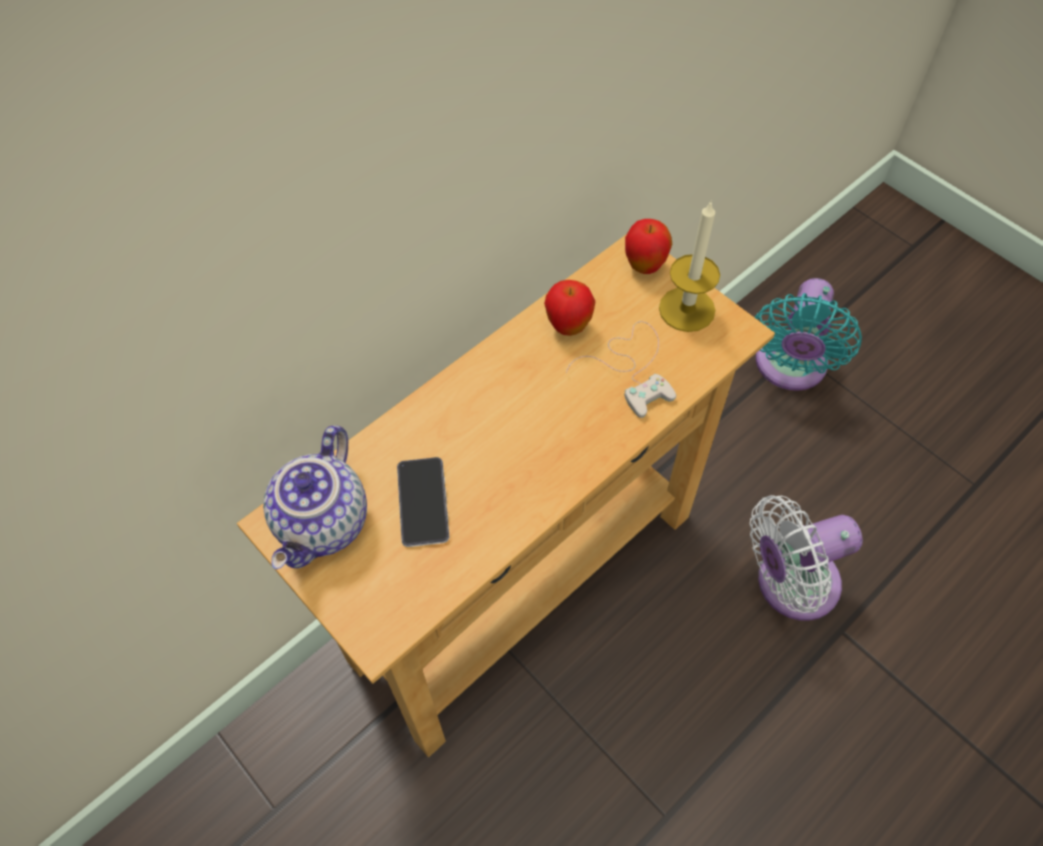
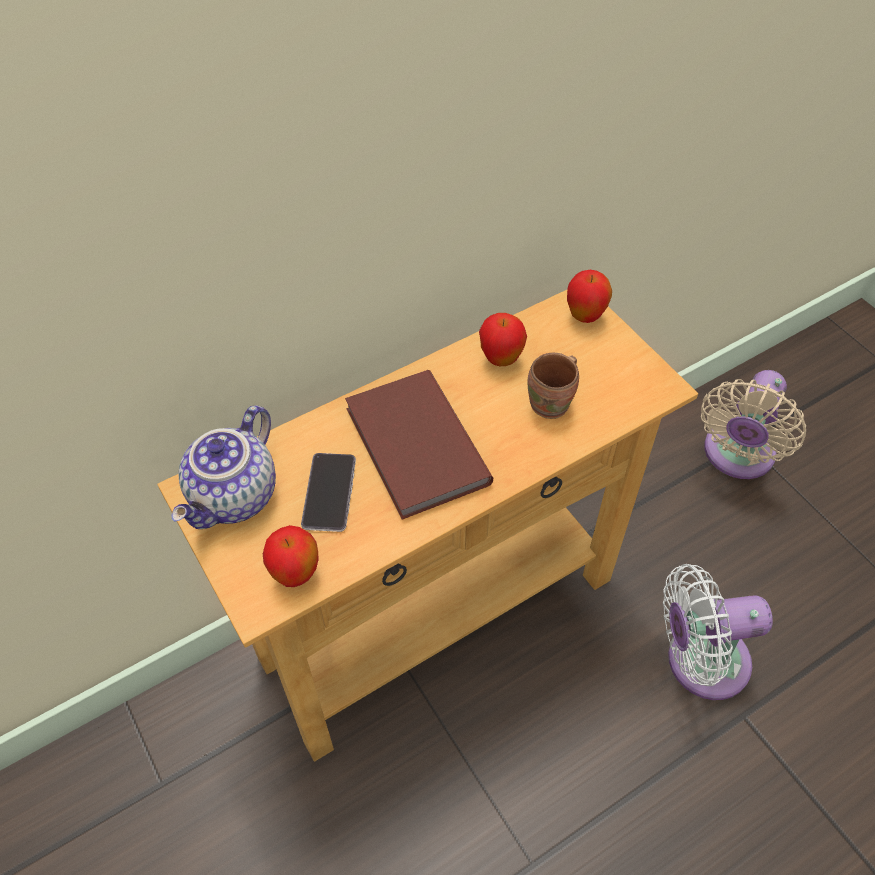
camera: 10 degrees right, 5 degrees down
(408, 596) = (295, 574): none -> apple
(500, 439) = (414, 448): none -> brown book
(632, 368) = (553, 404): white game controller -> brown mug
(687, 309) = (617, 360): candle -> none
(789, 367) = (736, 456): turquoise fan -> beige fan

